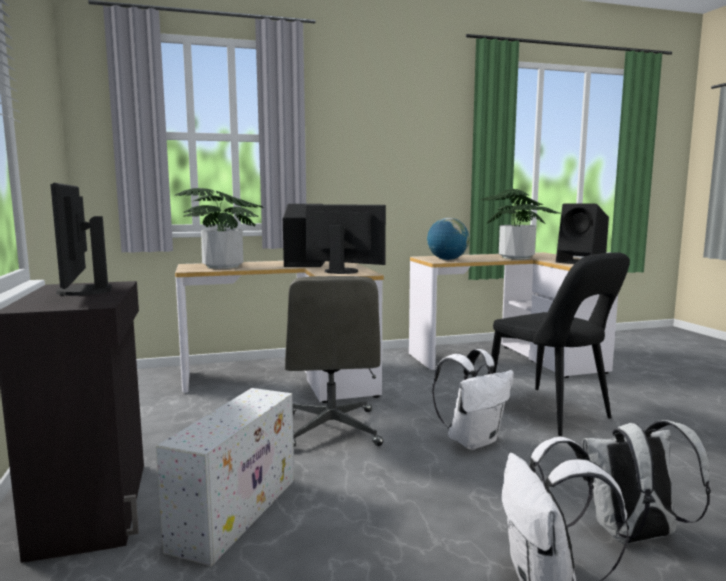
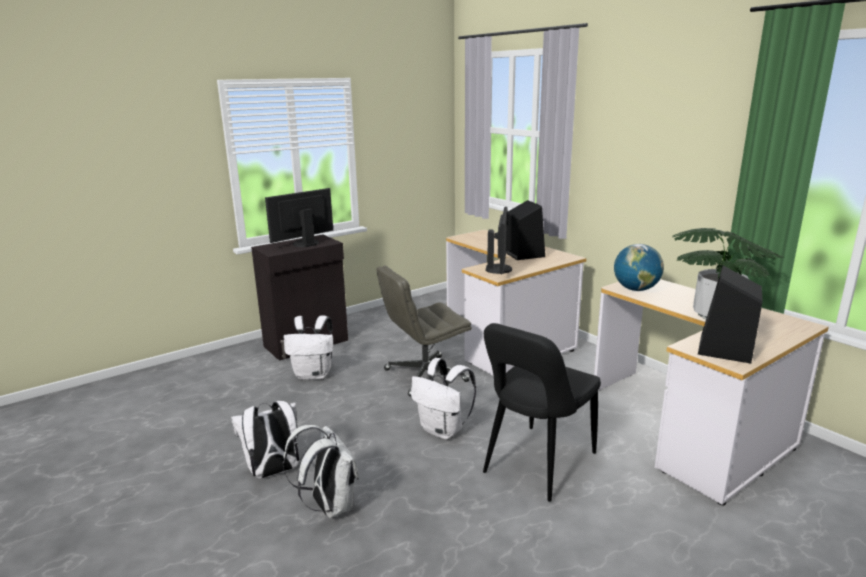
camera: 70 degrees right, 10 degrees up
(223, 266) = (484, 240): potted plant -> none
(237, 511) = (314, 375): white storage box -> white backpack

